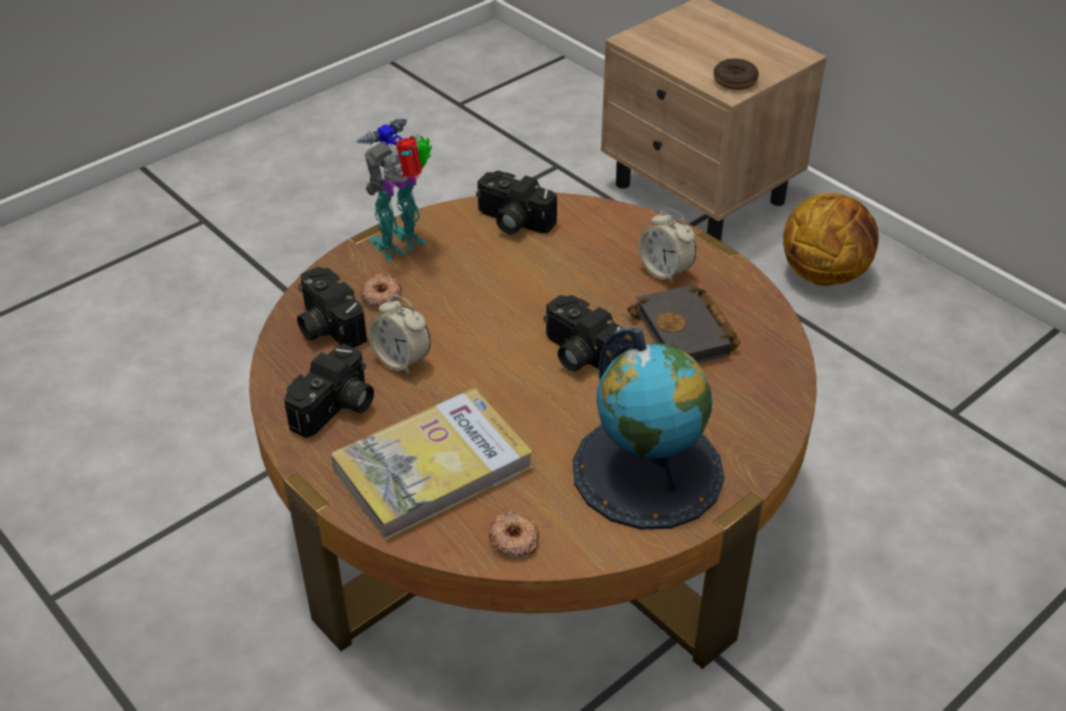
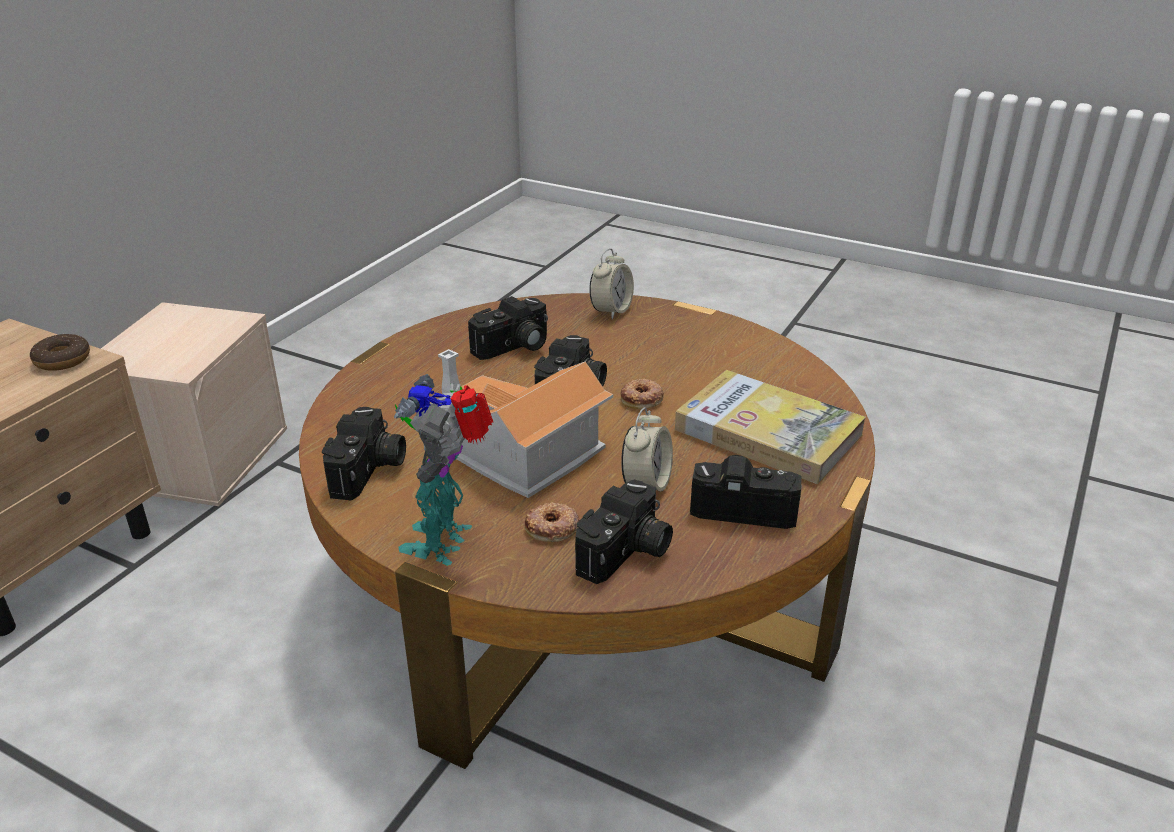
camera: 110 degrees left, 10 degrees down
(402, 244) = (445, 540): toy robot -> toy robot turned 75 degrees clockwise
(491, 298) = (517, 454): none -> toy house
(513, 540) = (804, 380): donut -> donut (642, 399)
(648, 470) = (686, 341): globe -> none
(665, 271) = (426, 369): alarm clock -> alarm clock (611, 311)
(687, 334) = (514, 347): black book -> camera
(824, 274) = (203, 456): basketball -> beige storage box

